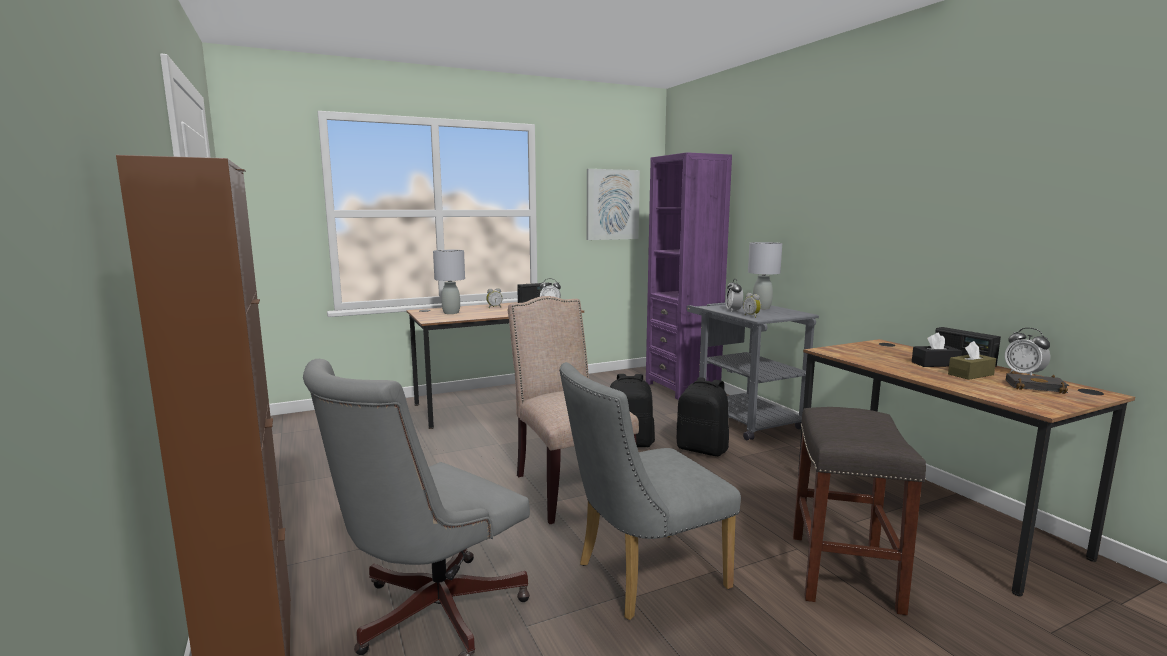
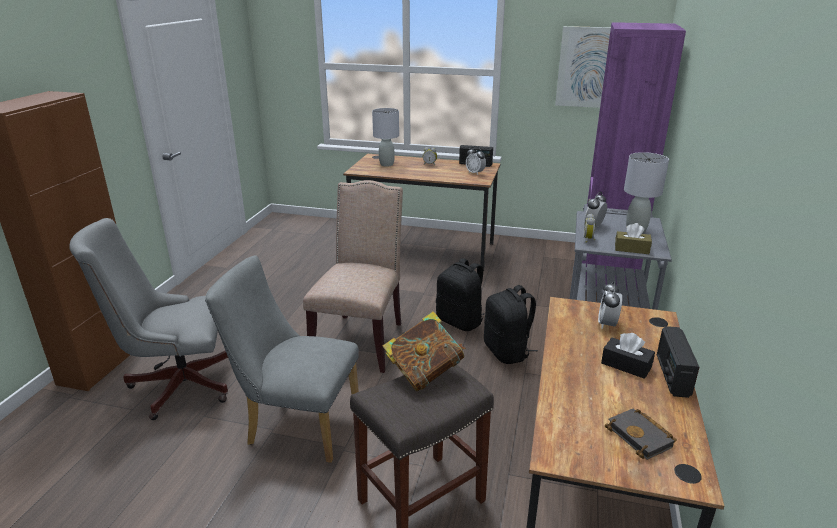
camera: 40 degrees right, 15 degrees up
(830, 418) = (424, 373): none -> book
(970, 374) = (620, 392): brown tissue box -> brown tissue box (631, 249)
(1024, 374) = (686, 420): alarm clock -> alarm clock (607, 324)

